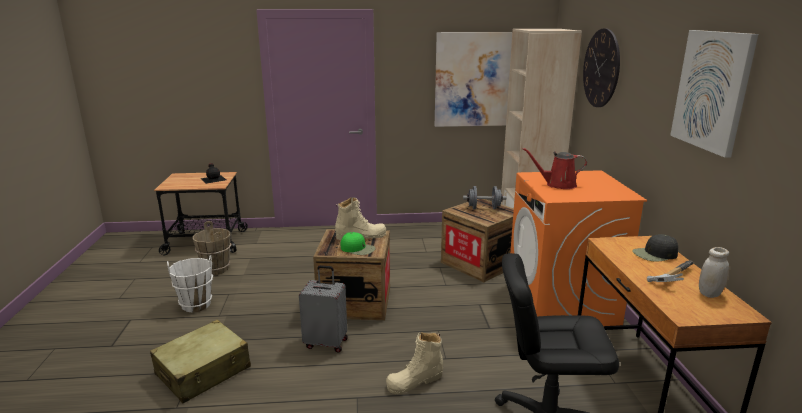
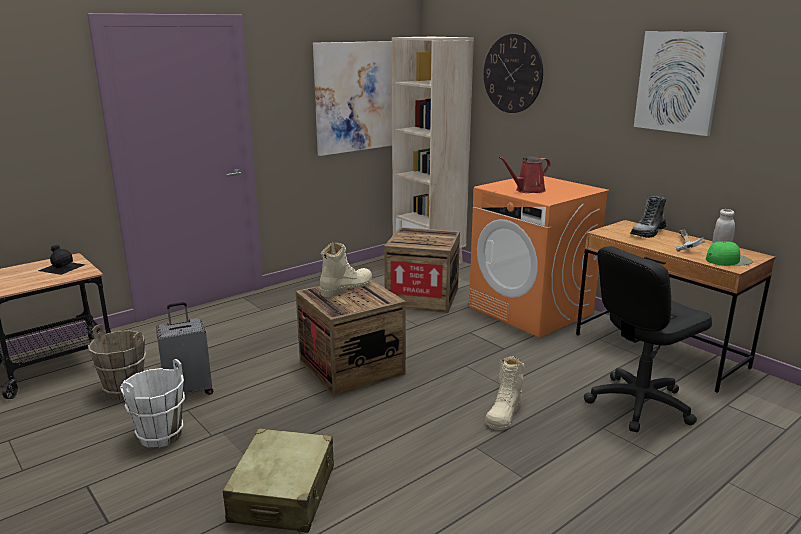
camera: 35 degrees left, 0 degrees up
(326, 343) = (378, 414): grey suitcase -> grey suitcase (189, 391)
(358, 249) = (365, 299): green cap -> green cap (728, 260)
(483, 208) = (420, 235): grey dumbbell -> none
(655, 254) = (648, 232): black cap -> boot

